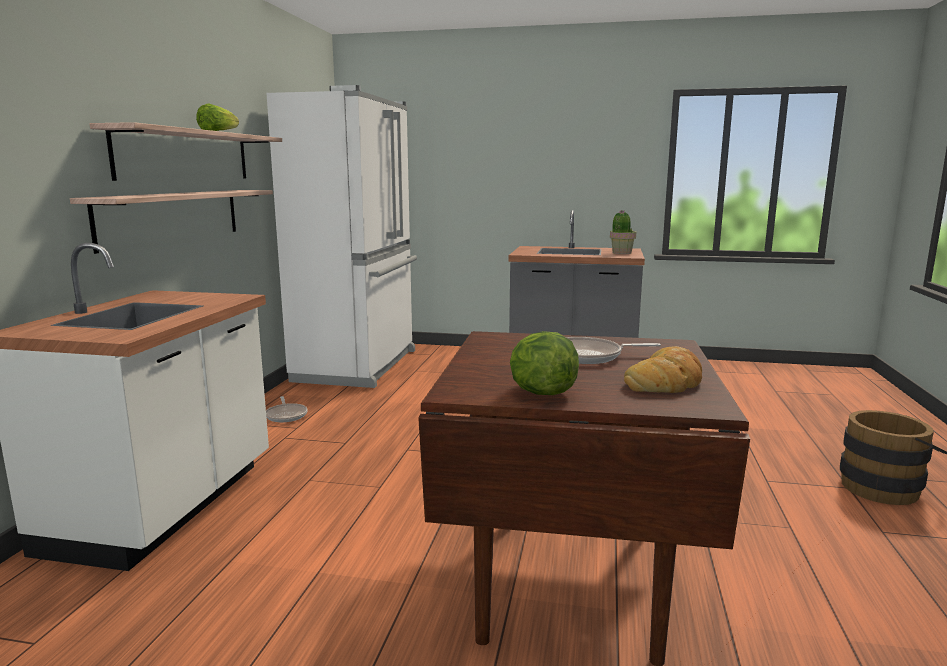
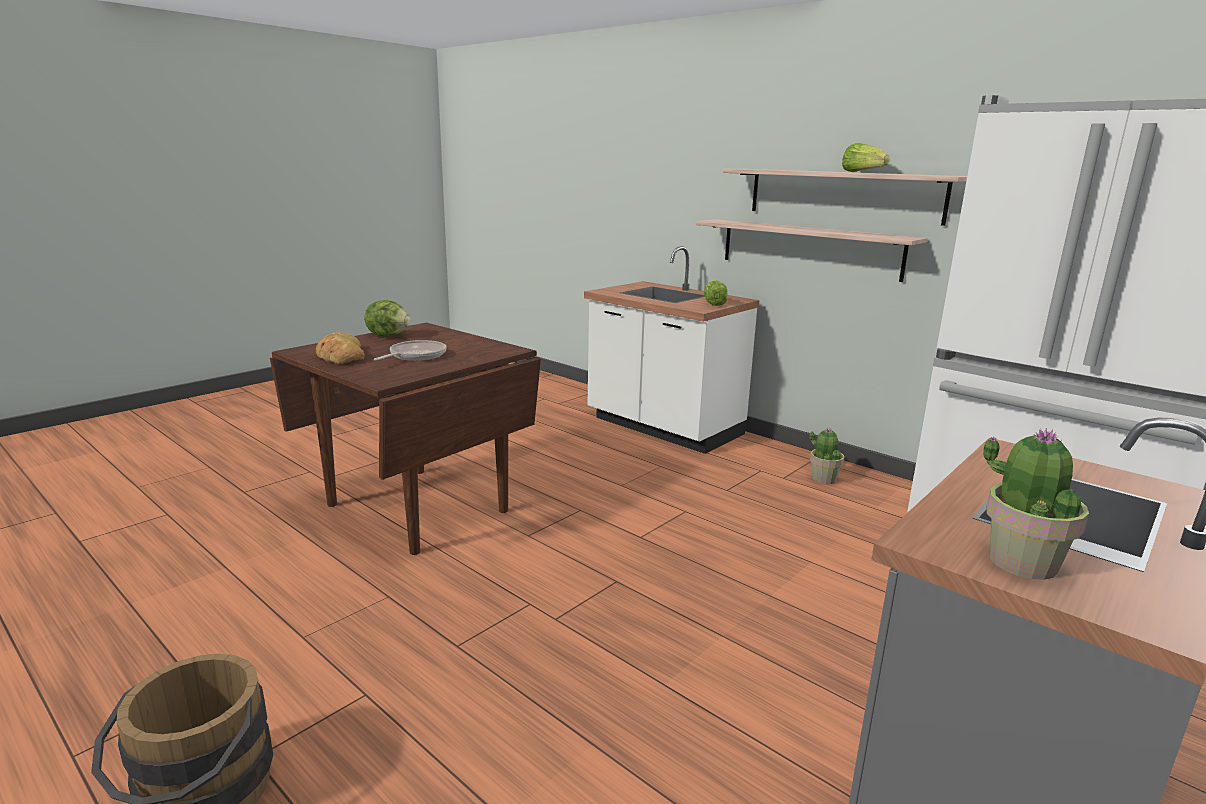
camera: 120 degrees right, 5 degrees up
(196, 297) = (713, 303): none -> lettuce
(286, 415) = (824, 479): frying pan -> potted plant

